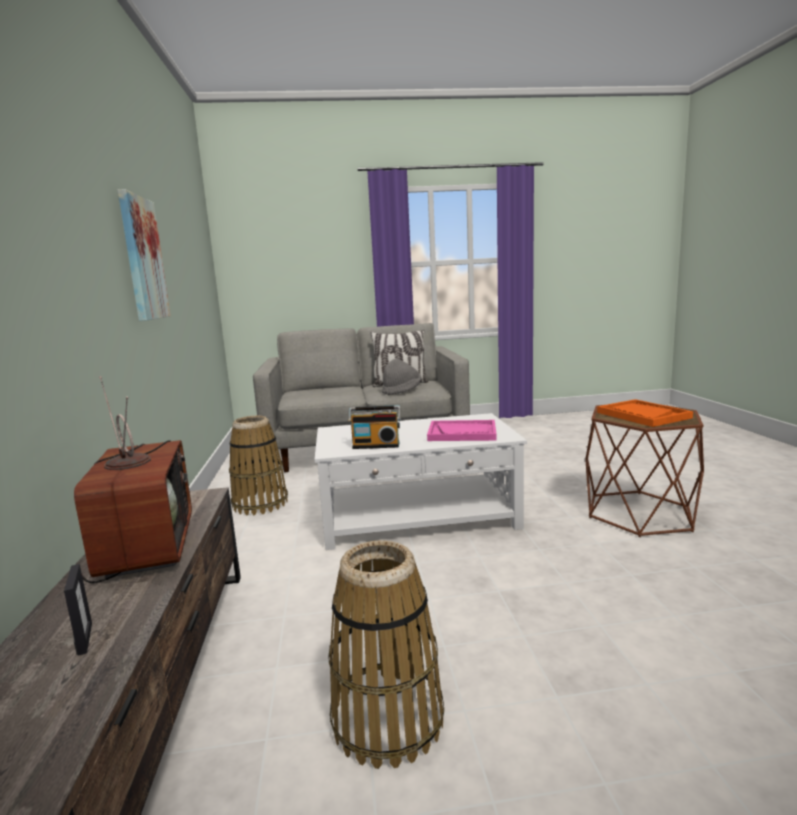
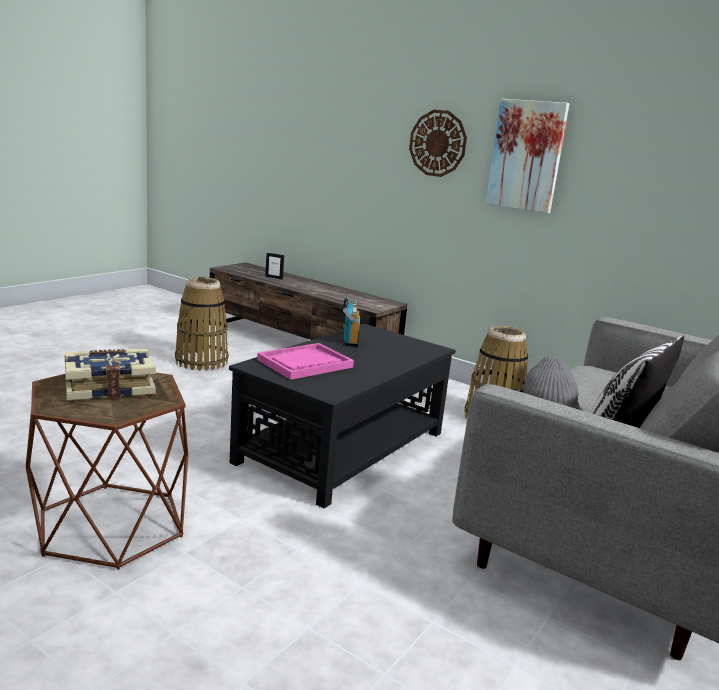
camera: 130 degrees right, 5 degrees up
(90, 246) = (438, 143): none -> wall clock
(144, 547) = (328, 291): television -> none
(376, 445) = (349, 339): radio -> radio turned 135 degrees clockwise
(419, 516) = (341, 447): white coffee table -> black coffee table
(642, 415) = (109, 387): orange tray -> book

